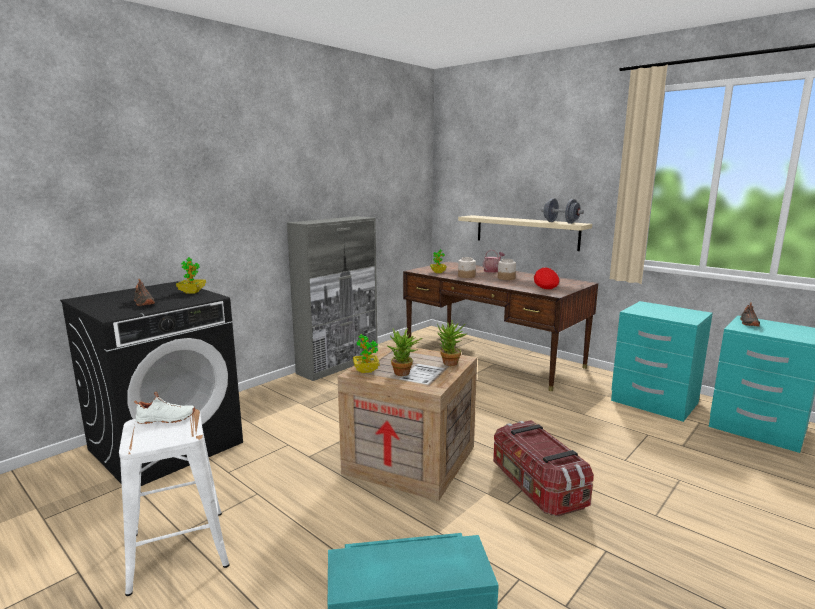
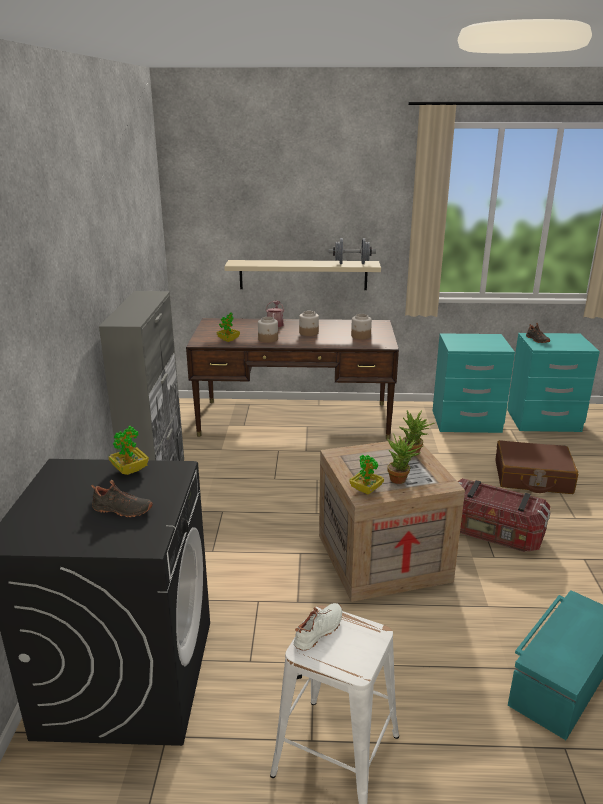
camera: 40 degrees left, 10 degrees up
(545, 286) = (361, 336): red cap -> jar
(659, 465) = (532, 477): none -> brown suitcase

